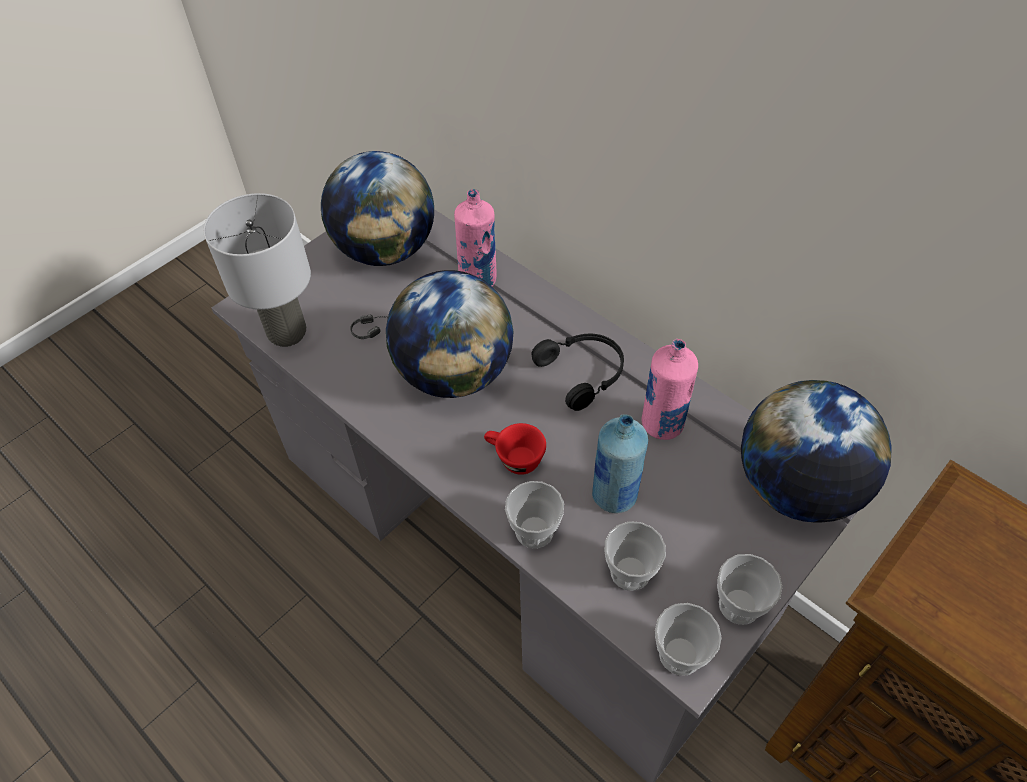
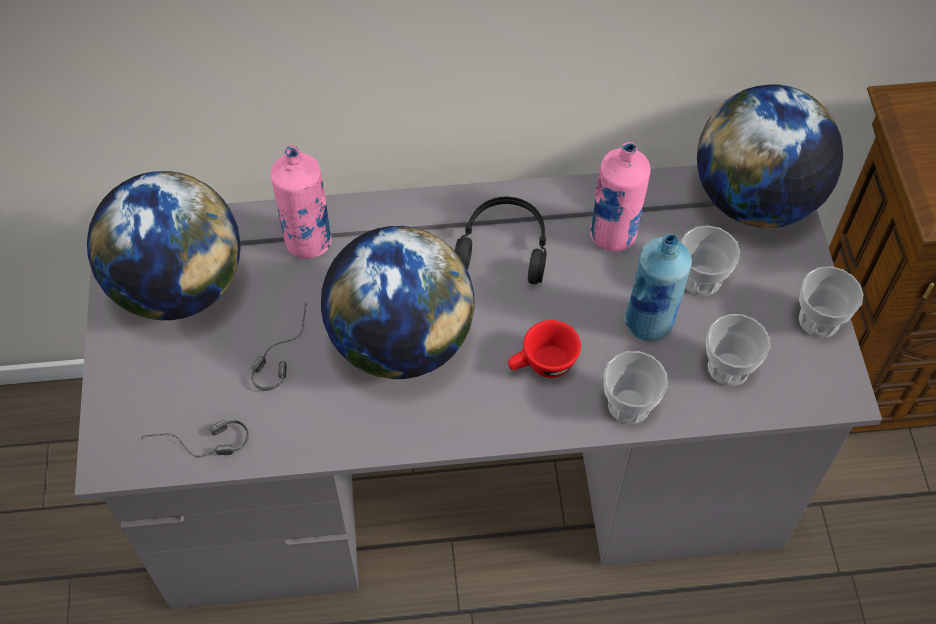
camera: 50 degrees left, 5 degrees up
(288, 336) = (199, 448): white table lamp -> headphones
(680, 654) = (825, 391): cup -> cup (701, 279)

